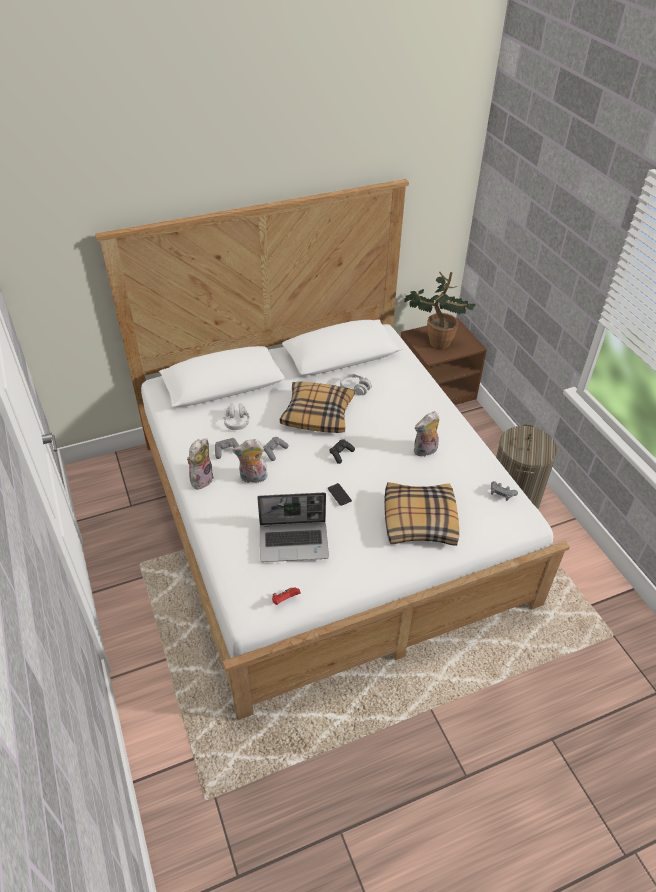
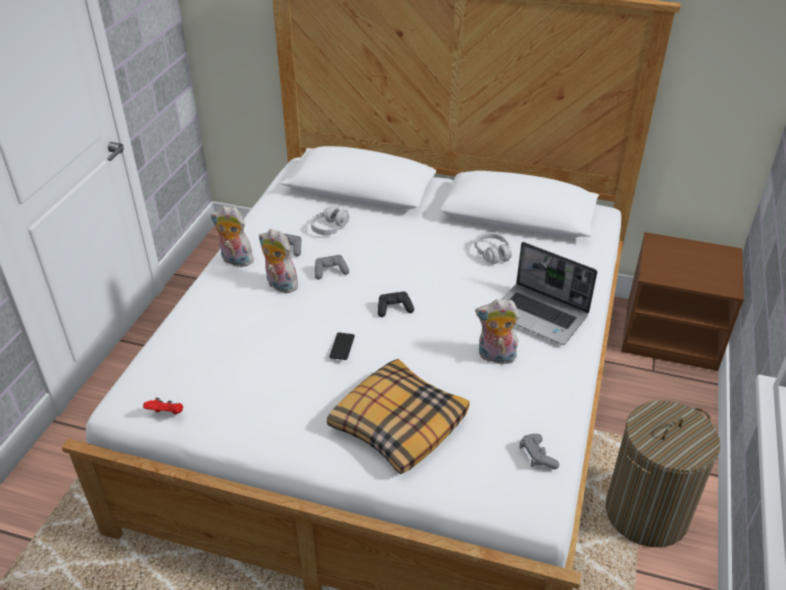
camera: 40 degrees right, 5 degrees down
(201, 478) = (235, 261): plush toy -> plush toy turned 135 degrees counterclockwise
(294, 541) = (240, 364): laptop -> laptop (540, 315)
(318, 414) = (420, 259): pillow -> none
(435, 340) = (680, 259): potted plant -> none

